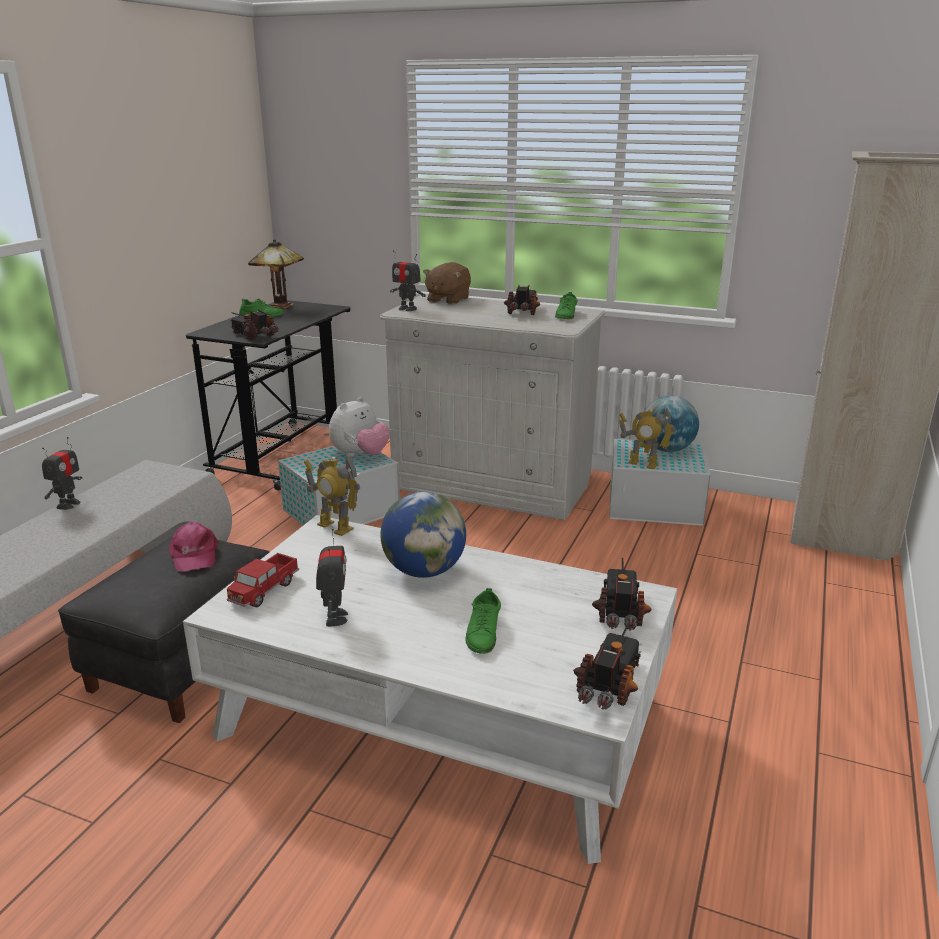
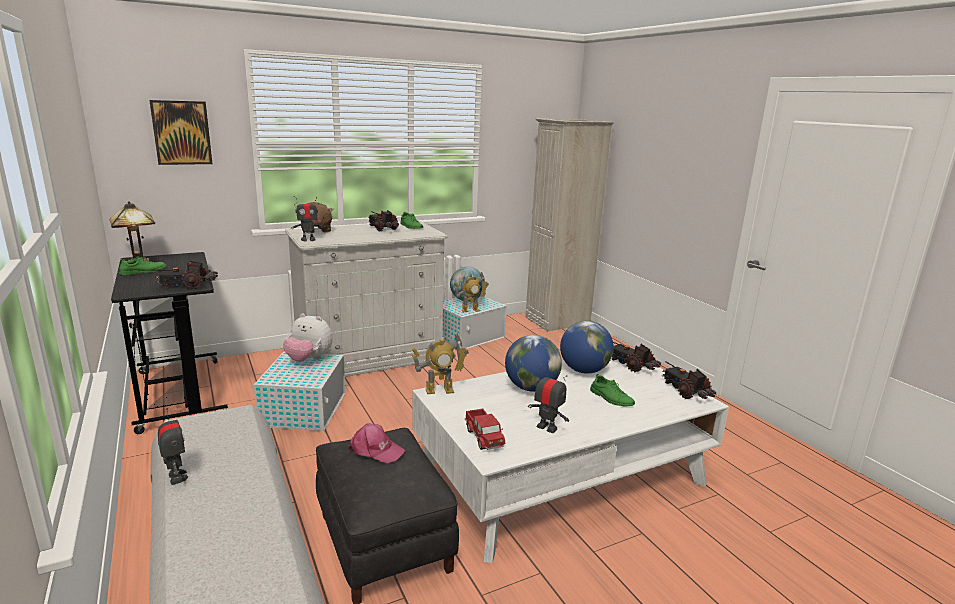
camera: 50 degrees left, 5 degrees down
(341, 165) = (181, 133): none -> picture
(360, 455) = (309, 360): plush toy -> plush toy turned 120 degrees clockwise
(536, 585) = (584, 370): none -> globe

